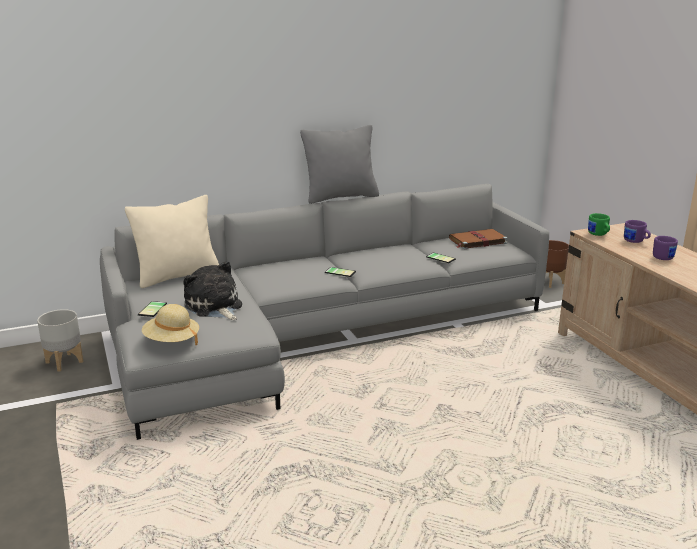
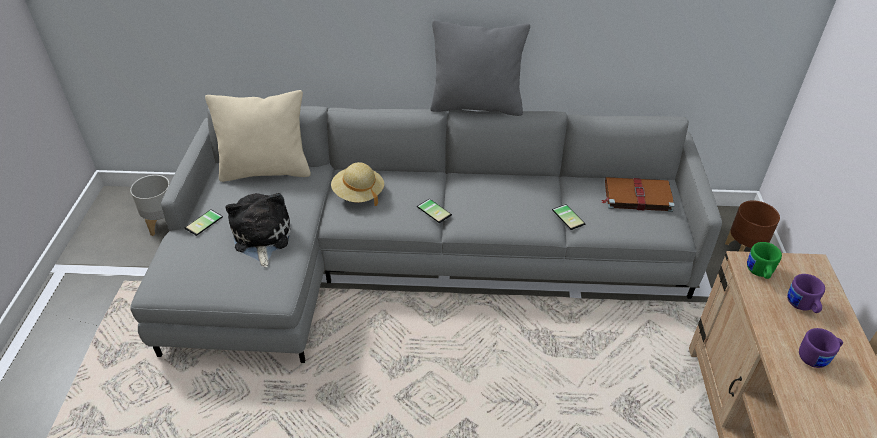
camera: 25 degrees right, 20 degrees up
(171, 341) = (187, 281): beige hat -> beige hat (358, 194)

